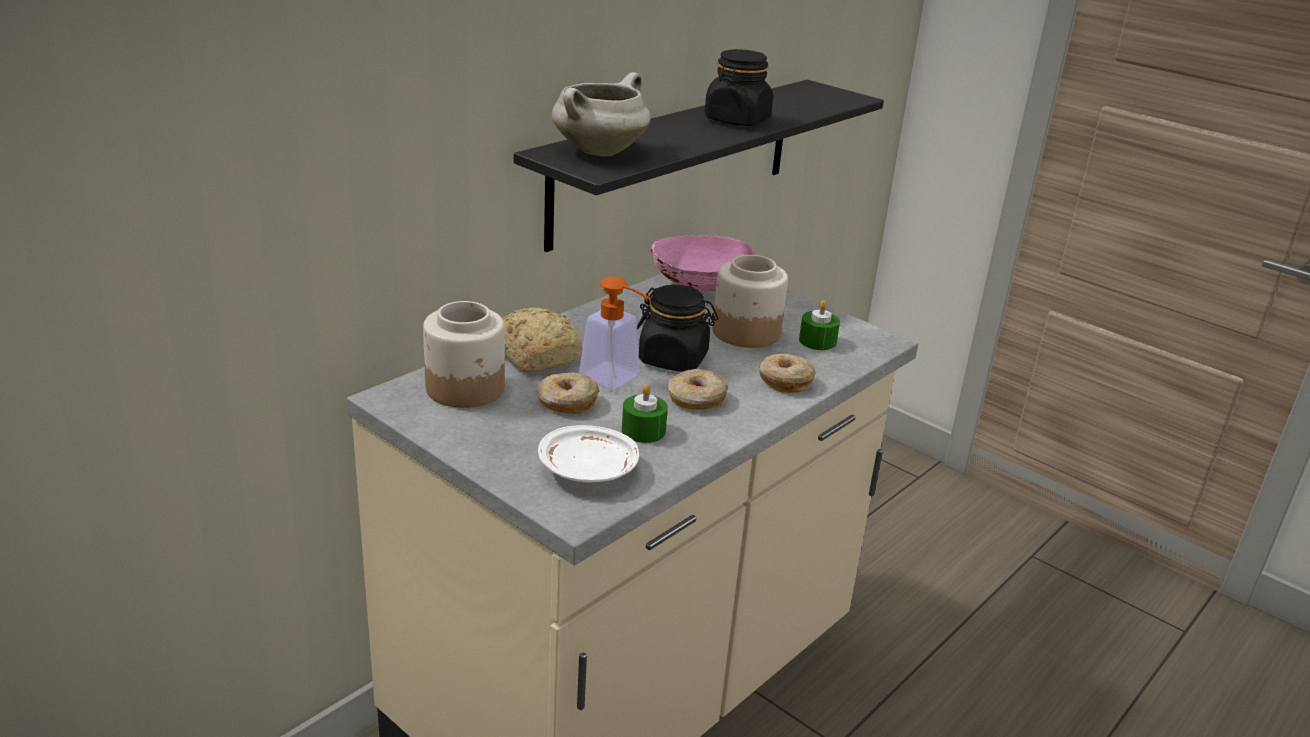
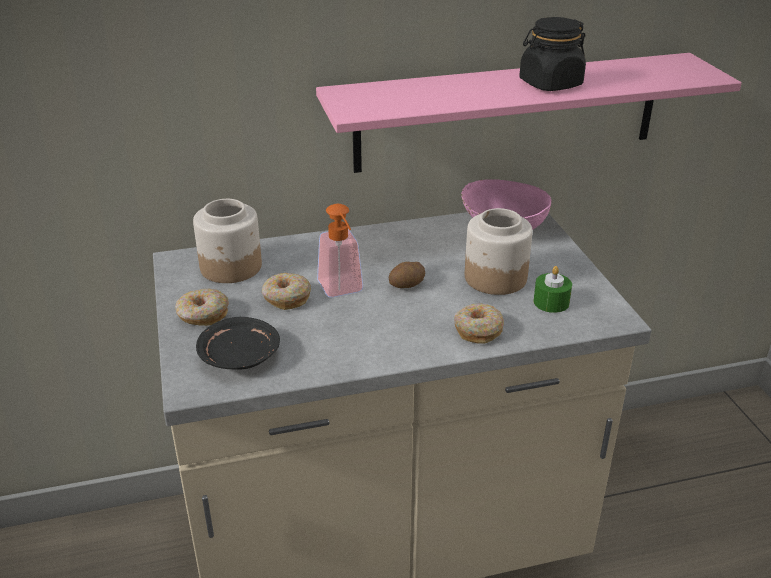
camera: 35 degrees right, 5 degrees up
(535, 354) = (308, 253): bread -> none
(589, 470) = (240, 356): white plate -> black plate
(599, 151) = (383, 95): white cooking pot -> none
(643, 430) = (314, 337): green candle -> none
(673, 359) = (407, 285): black jar -> potato
(675, 160) = (508, 112): black shelf -> pink shelf
(696, 399) = (385, 324): donut -> donut (202, 315)

